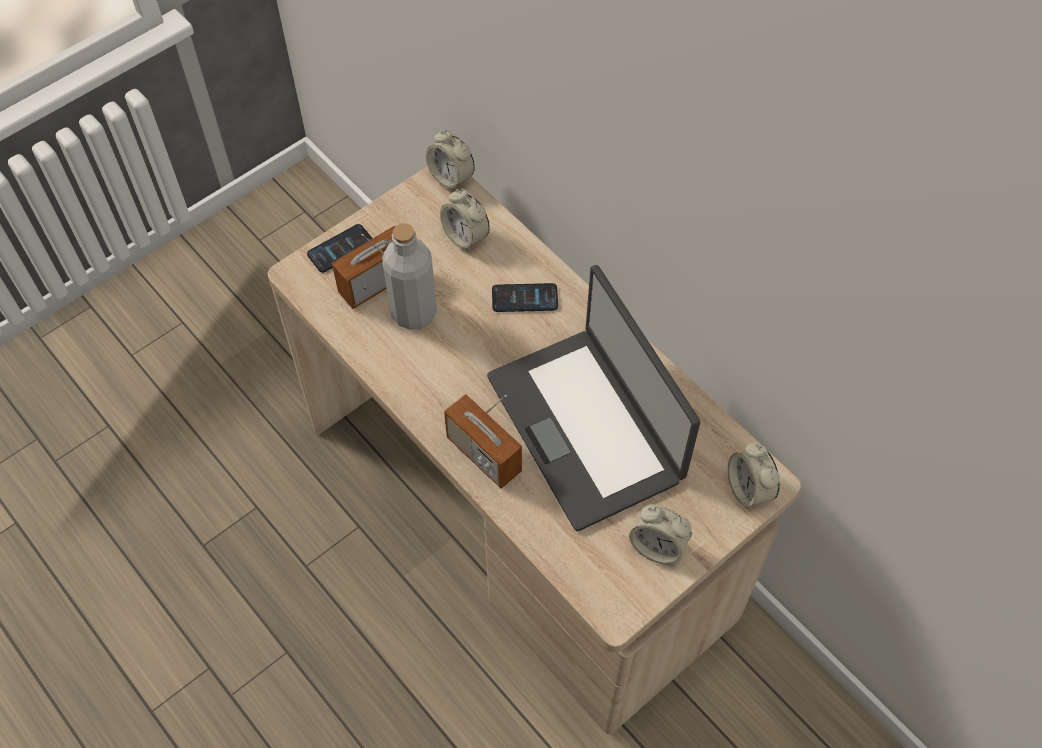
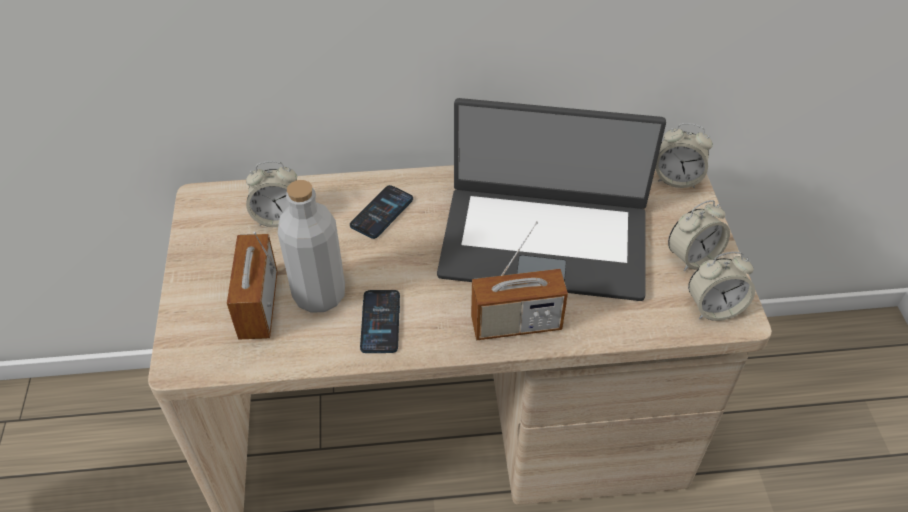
camera: 55 degrees left, 10 degrees down
(341, 249) = (191, 312): phone -> phone (380, 322)
(451, 177) = (207, 194): alarm clock -> alarm clock (714, 308)

